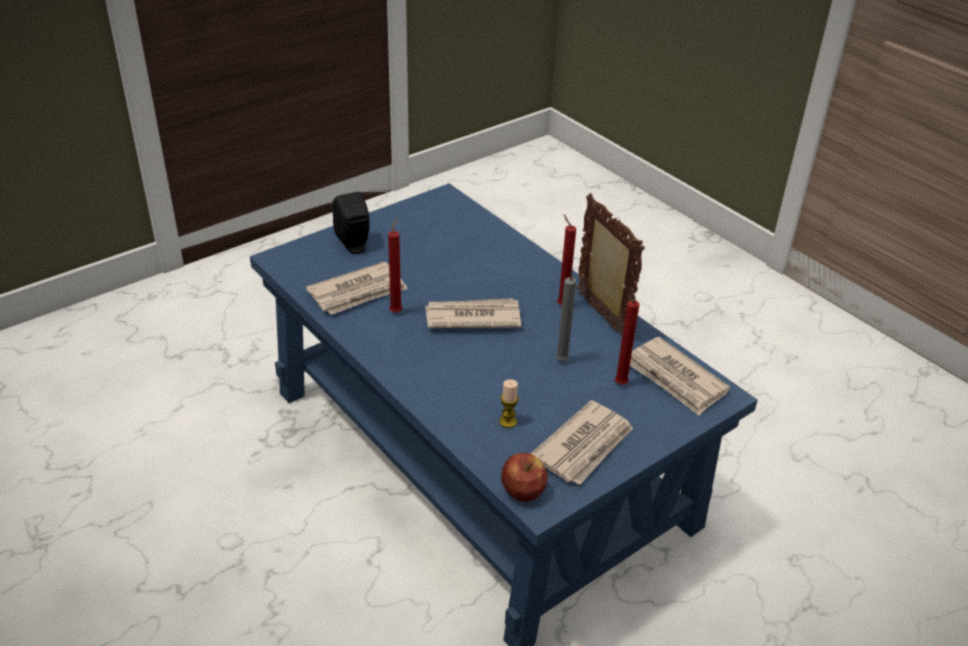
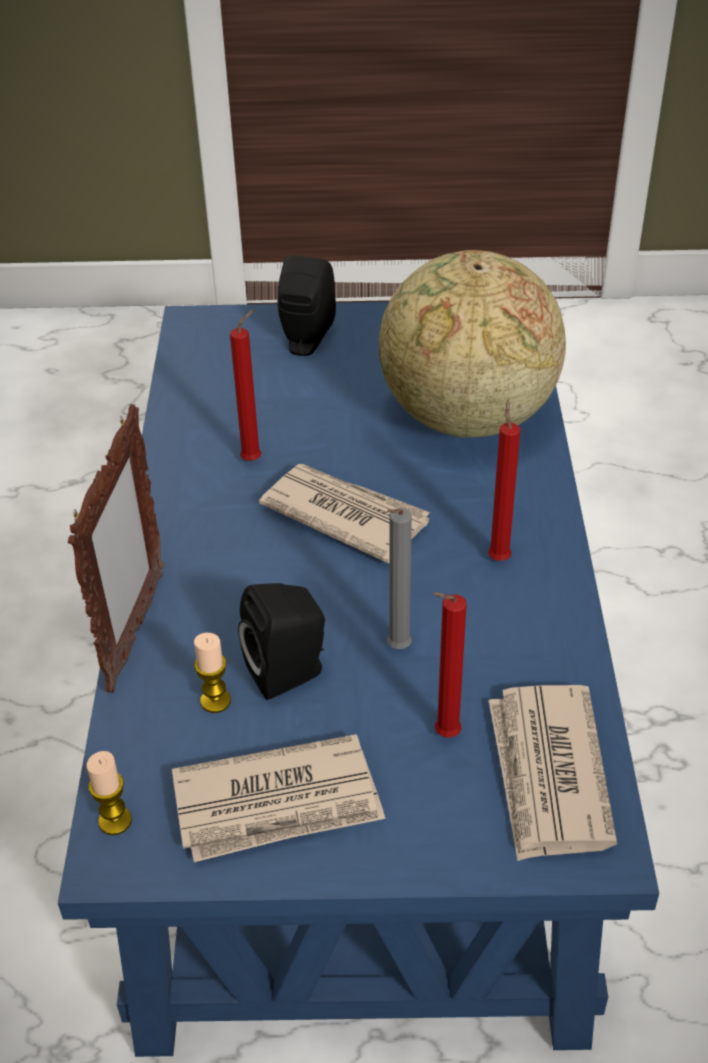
camera: 40 degrees right, 5 degrees up
(358, 292) = (237, 410): newspaper -> none
(478, 251) = (466, 418): none -> globe
(523, 491) = (115, 821): apple -> candle
(527, 394) = (290, 673): none -> black speaker
(601, 316) = (541, 605): picture frame -> picture frame (135, 632)

